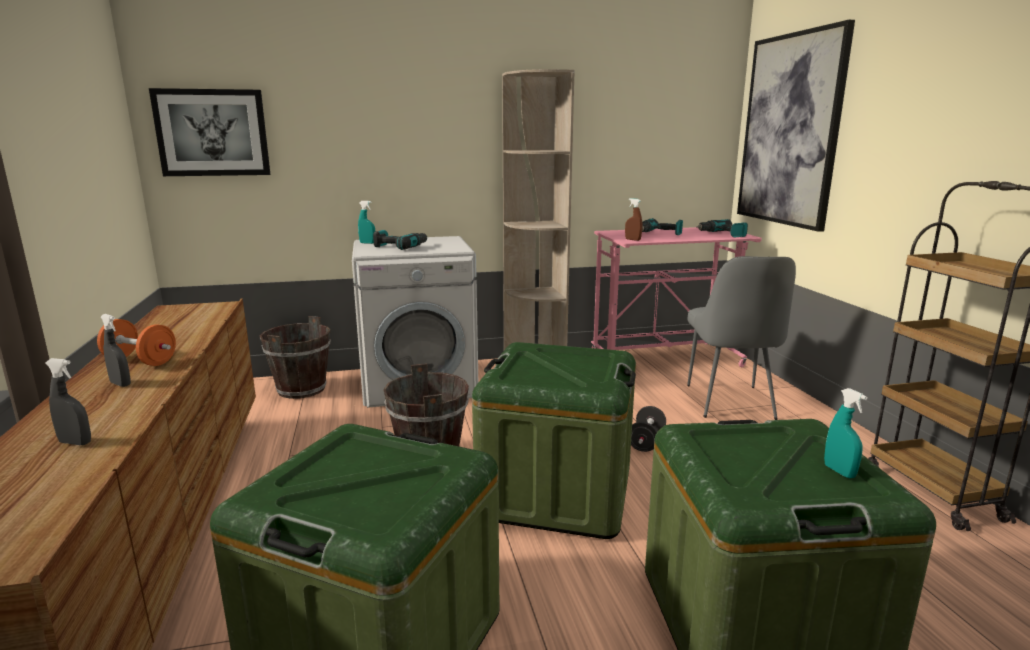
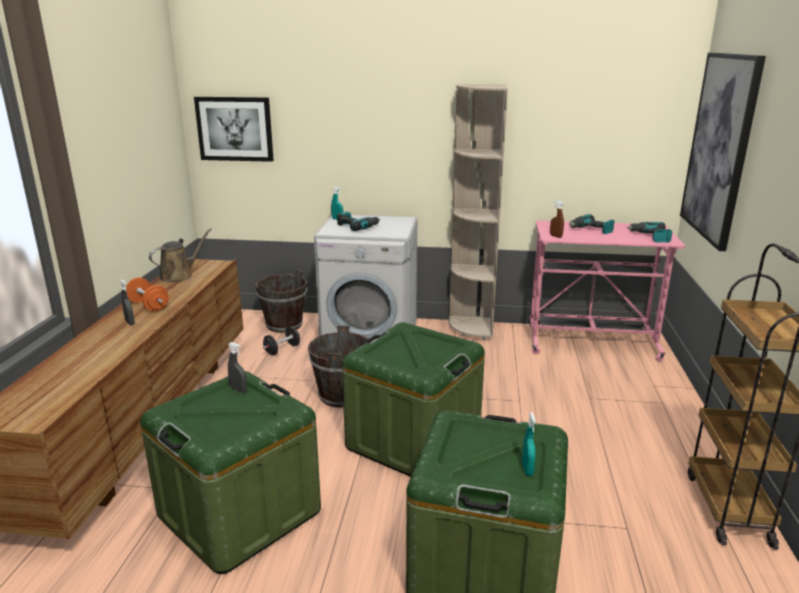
camera: 20 degrees right, 5 degrees up
(75, 442) = (90, 360): grey spray bottle -> grey spray bottle (238, 390)
(167, 323) = (179, 276): none -> brown watering can
(646, 441) = (513, 414): black dumbbell -> black dumbbell (282, 350)
(730, 402) = (617, 393): grey chair -> none

